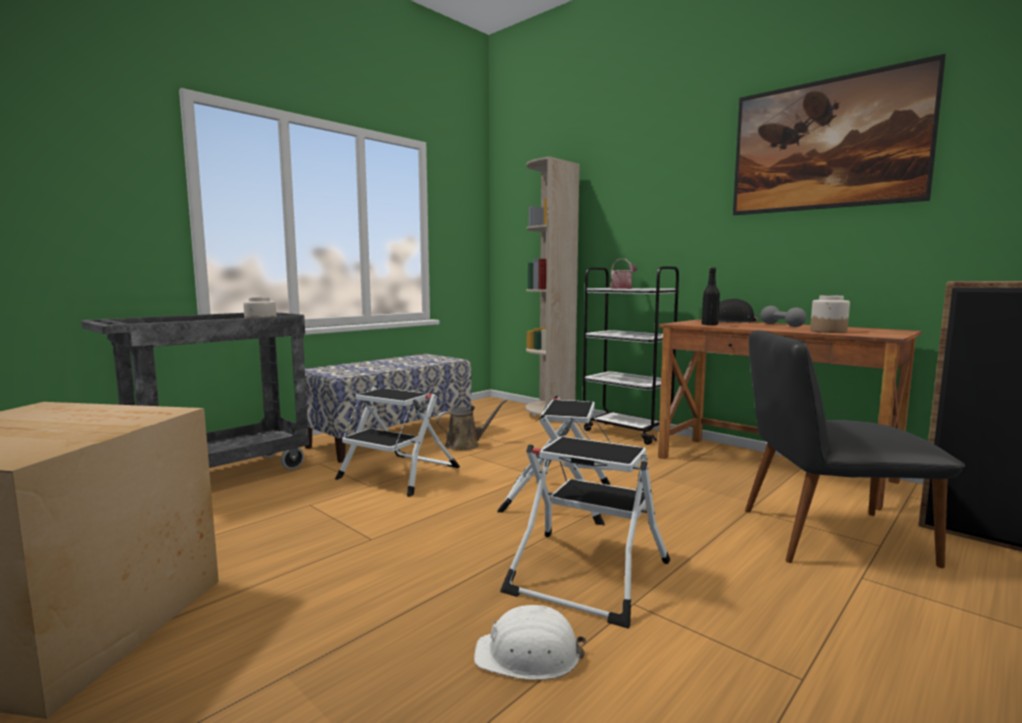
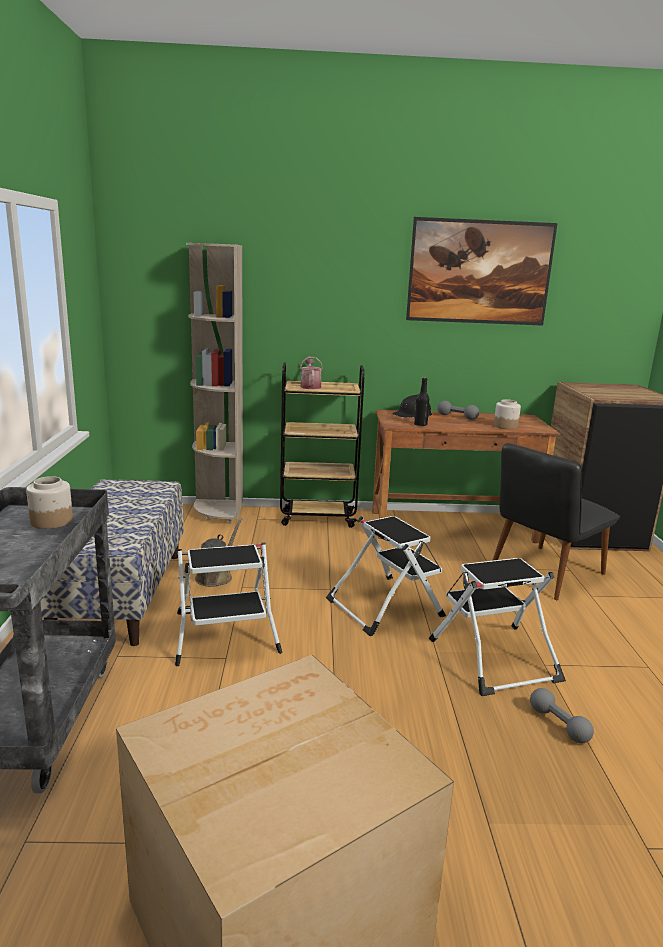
camera: 45 degrees left, 10 degrees up
(528, 655) = (558, 724): white hard hat -> grey dumbbell
(627, 433) = (319, 518): white cart -> brown cart

